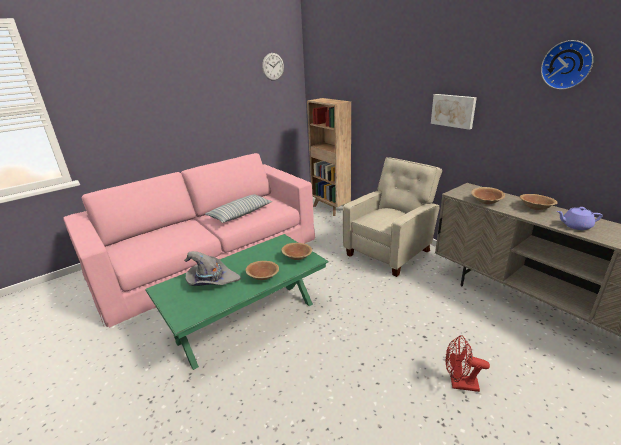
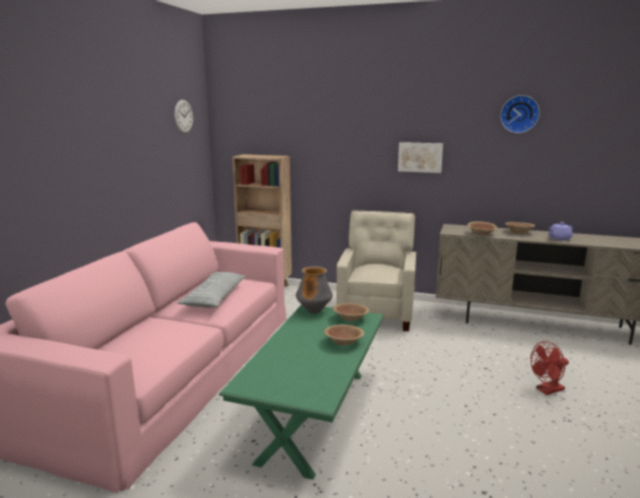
camera: 35 degrees left, 10 degrees down
(211, 280) = (292, 361): grey hat -> none
(282, 243) = (314, 311): none -> vase

